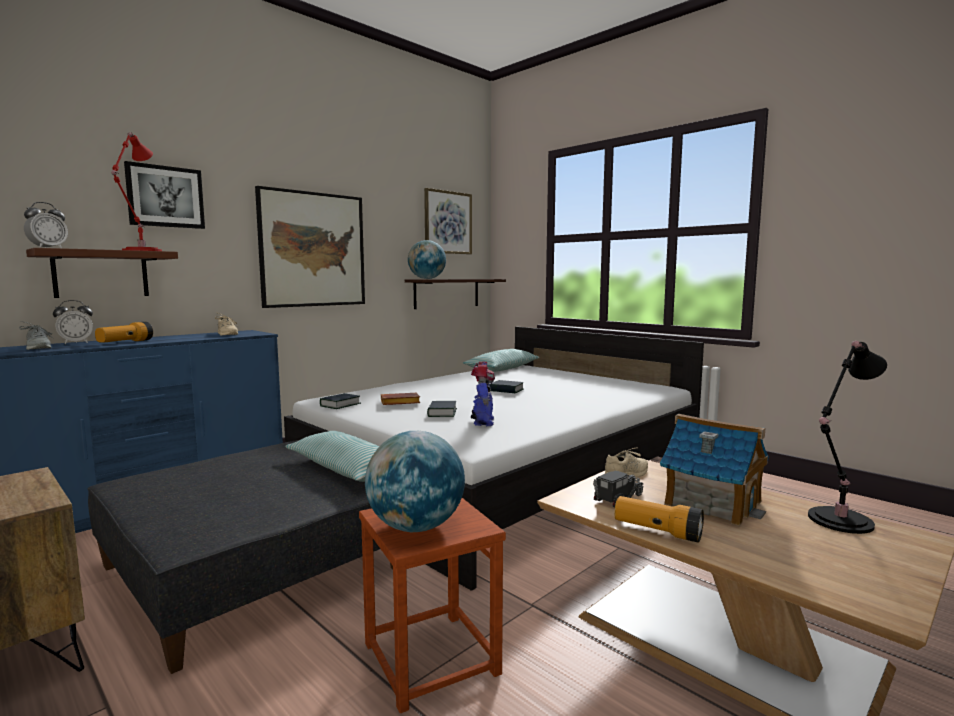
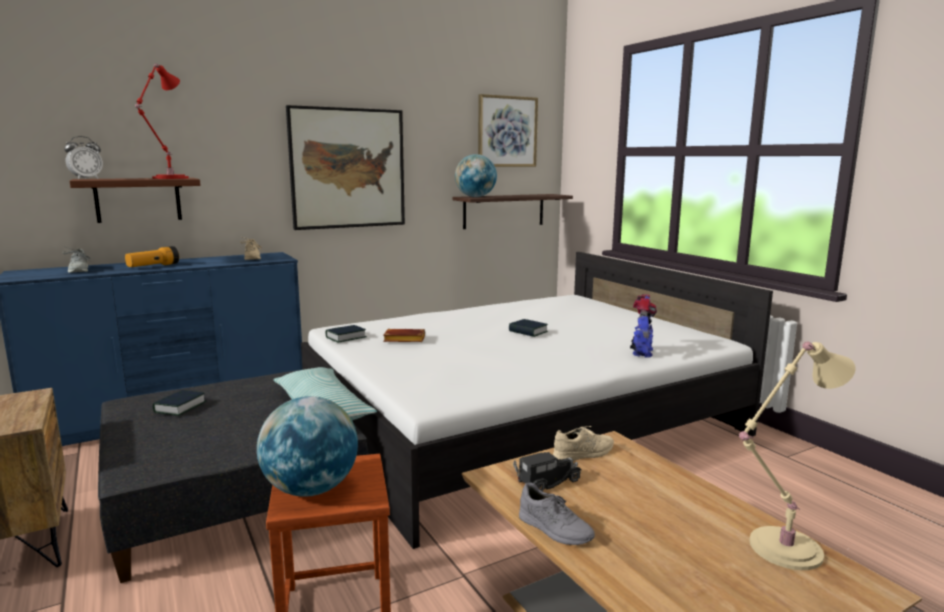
camera: 15 degrees right, 5 degrees up
(76, 343) = (114, 265): alarm clock -> none
(165, 196) = (196, 122): picture -> none
(442, 413) = (435, 356): book -> book (180, 407)
(482, 422) = (466, 372): toy robot -> toy robot (641, 352)
(502, 369) = (550, 301): pillow -> none
(657, 531) = (554, 529): flashlight -> grey shoe
(712, 503) = (649, 502): toy house -> none
(837, 522) = (780, 549): black table lamp -> beige table lamp

